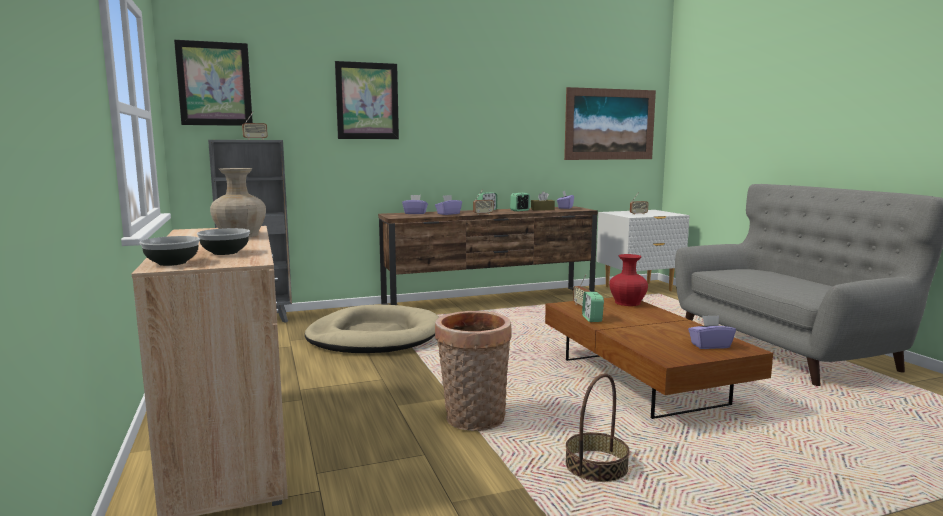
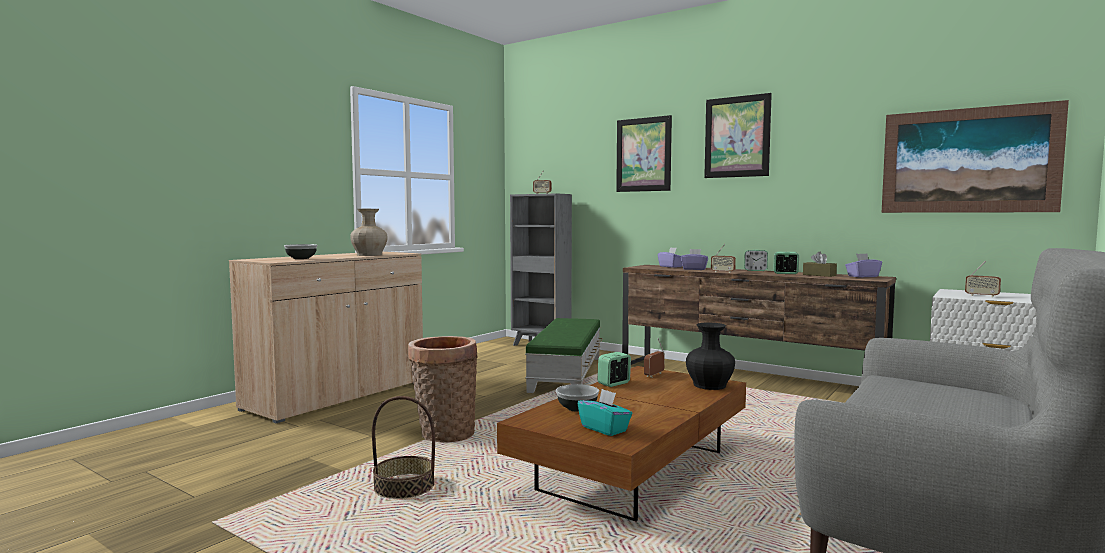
camera: 55 degrees right, 5 degrees down
(173, 263) = (260, 259): bowl -> bowl (577, 408)
(214, 84) = (534, 151): picture -> picture (737, 137)
(374, 336) = (567, 373): beige dog bed -> green ottoman
(627, 302) = (710, 385): red vase -> black vase
(710, 345) = (604, 429): purple tissue box -> turquoise tissue box

